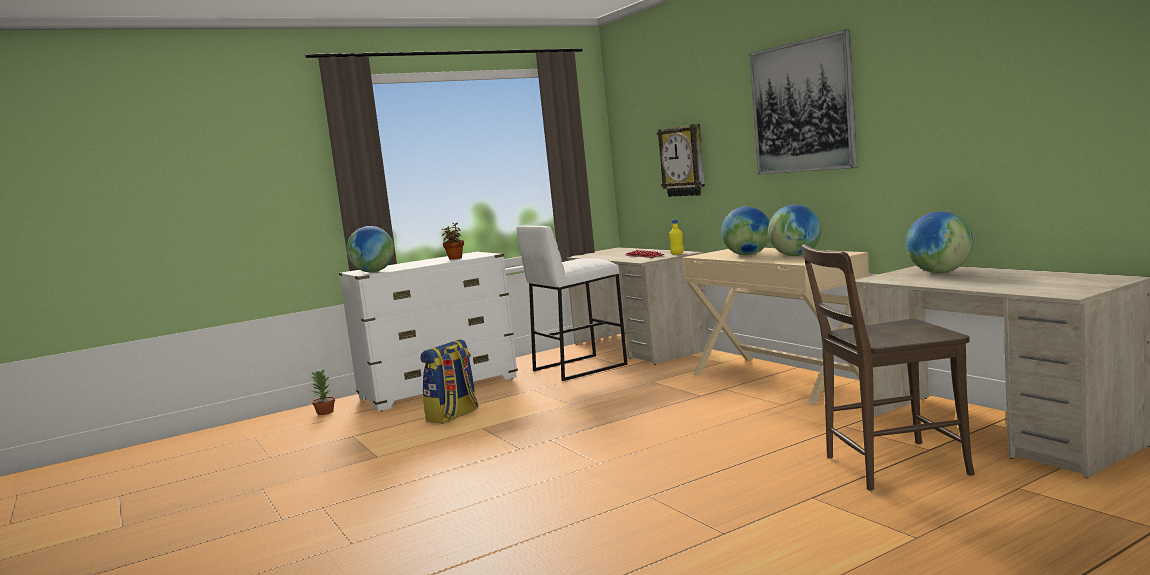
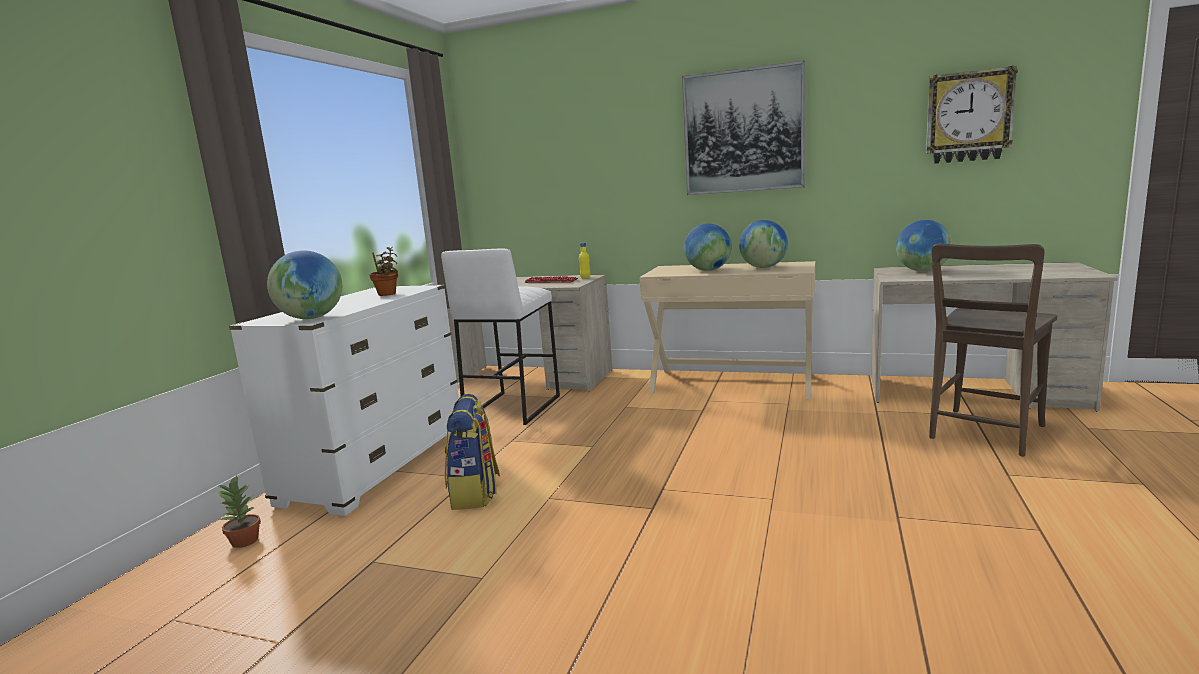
camera: 40 degrees left, 5 degrees up
(683, 161) = (578, 184): wall clock -> wall clock (968, 117)

